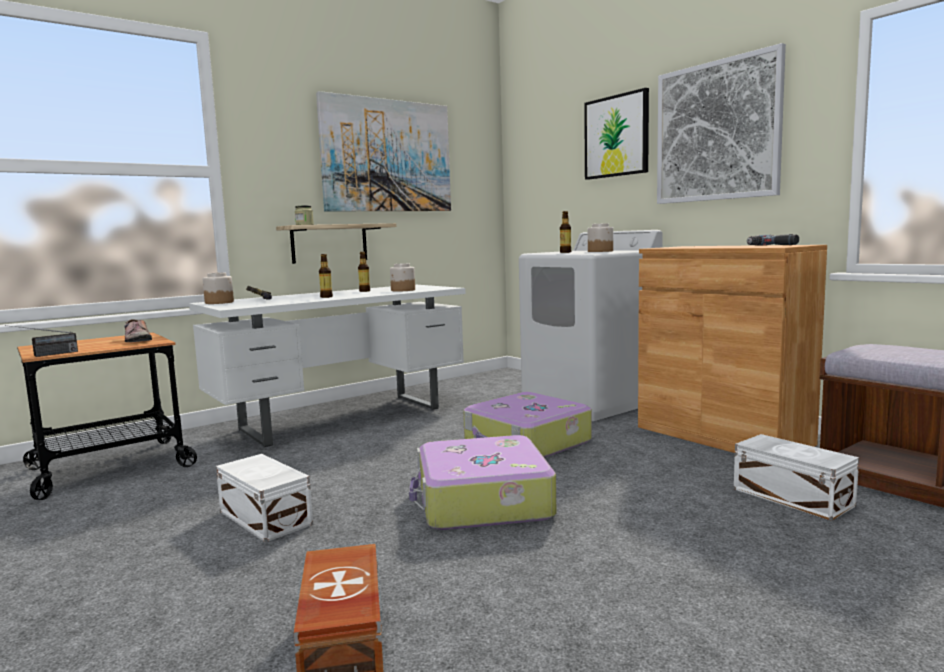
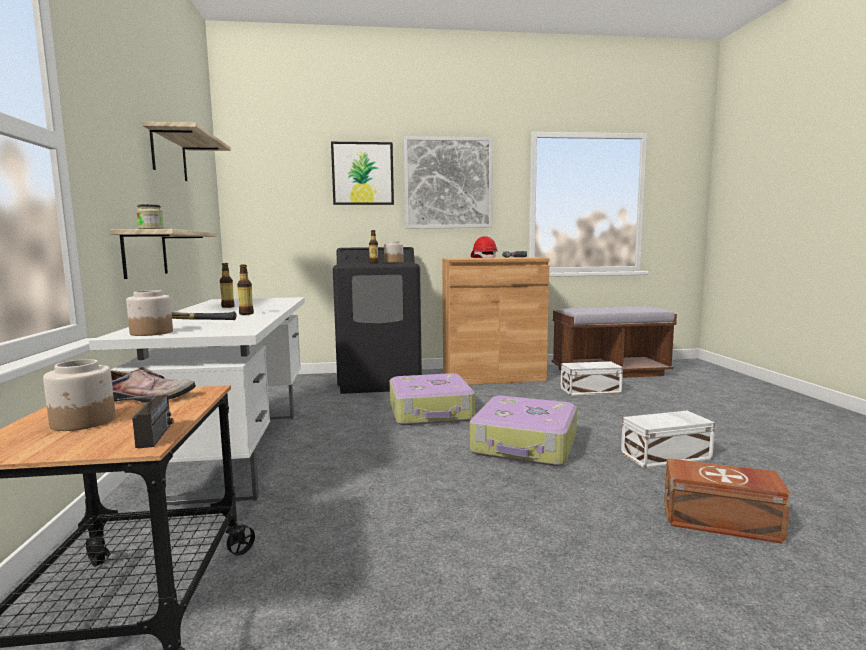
camera: 60 degrees left, 0 degrees up
(264, 519) = (474, 523): white storage box -> white storage box (667, 456)
(387, 156) = (169, 155): picture -> shelf
(403, 290) = (266, 303): jar -> jar (83, 422)
(591, 402) = (380, 381): white washing machine -> black washing machine
(709, 246) = (484, 258): none -> red hard hat

